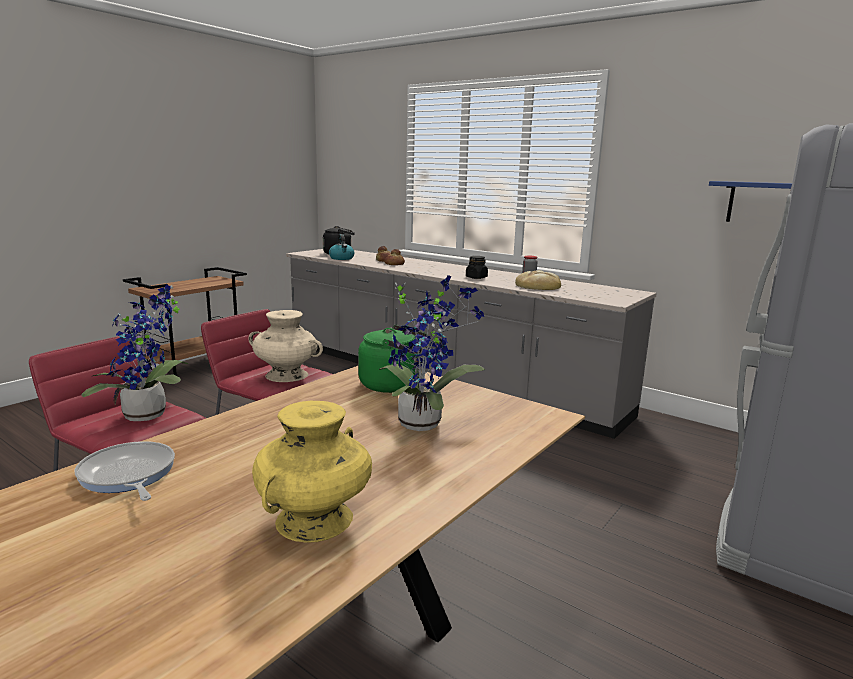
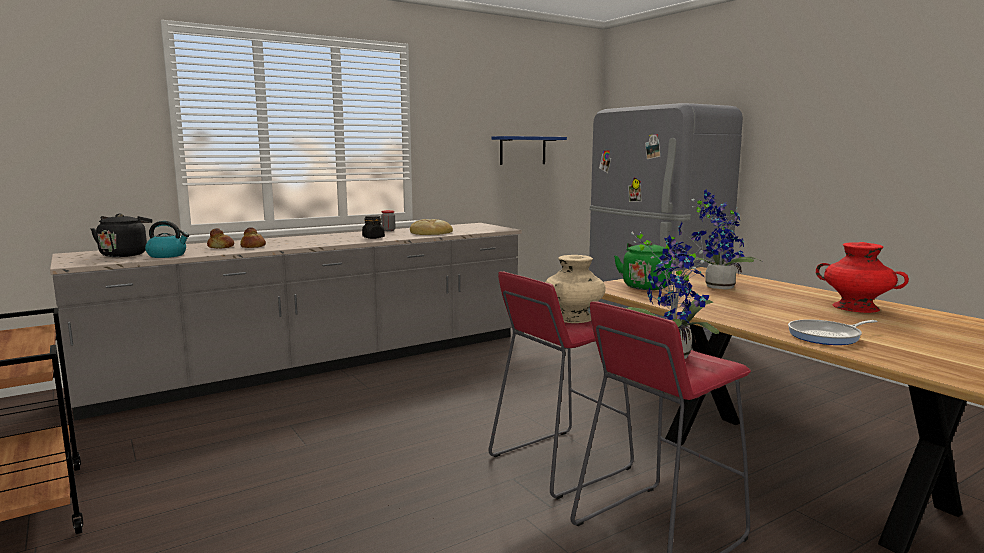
camera: 70 degrees left, 5 degrees down
(314, 520) = (856, 307): yellow vase -> red vase

